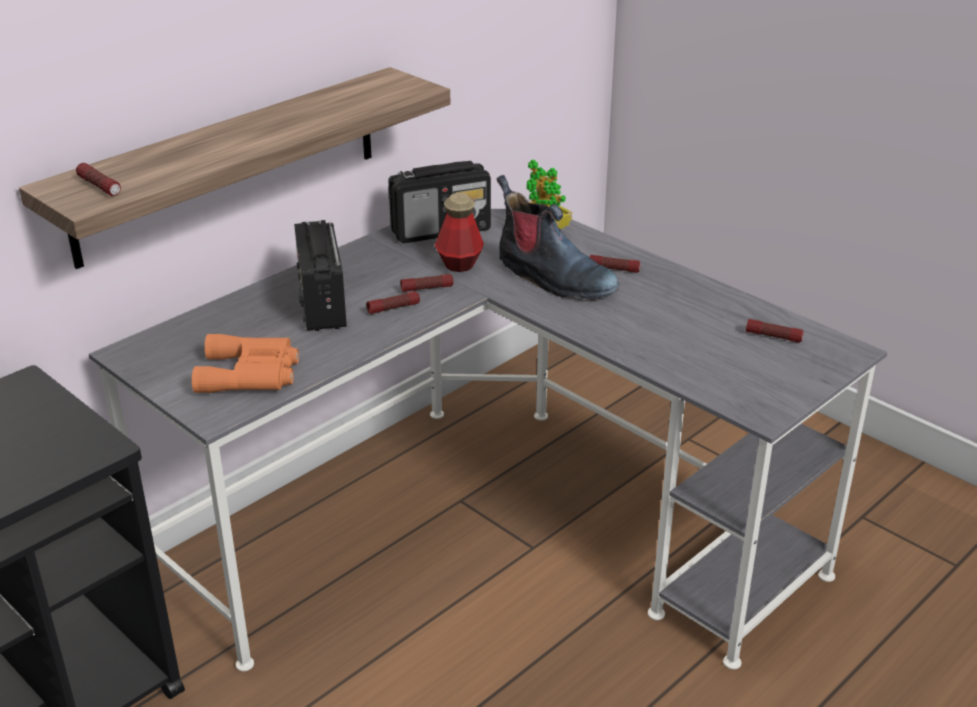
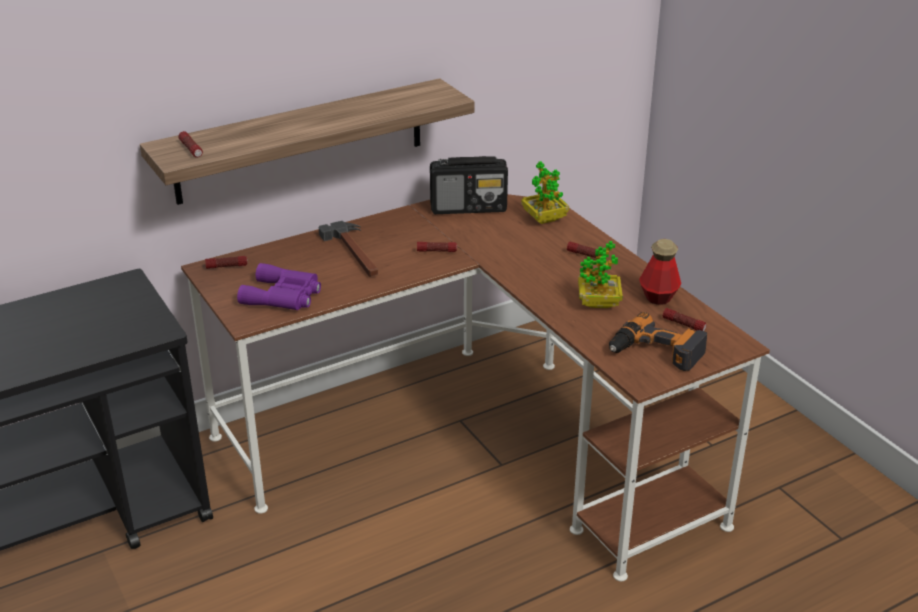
camera: 15 degrees right, 0 degrees up
(251, 374) = (283, 296): orange binoculars -> purple binoculars
(322, 305) = (355, 253): radio -> hammer
(393, 308) = (405, 262): flashlight -> flashlight (226, 266)
(459, 263) = (470, 235): bottle -> bottle (658, 296)
(488, 525) = (474, 442): grey desk -> brown desk
(553, 279) = (535, 256): boot -> none
(659, 325) = (598, 303): none -> potted plant
(760, 375) = (656, 352): none -> power drill

